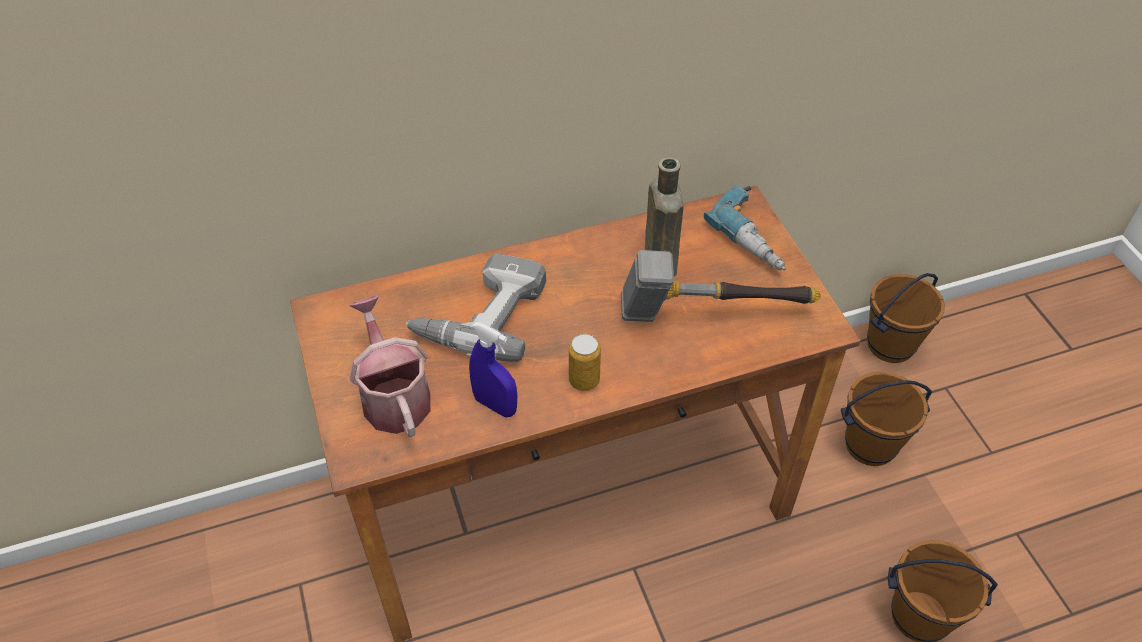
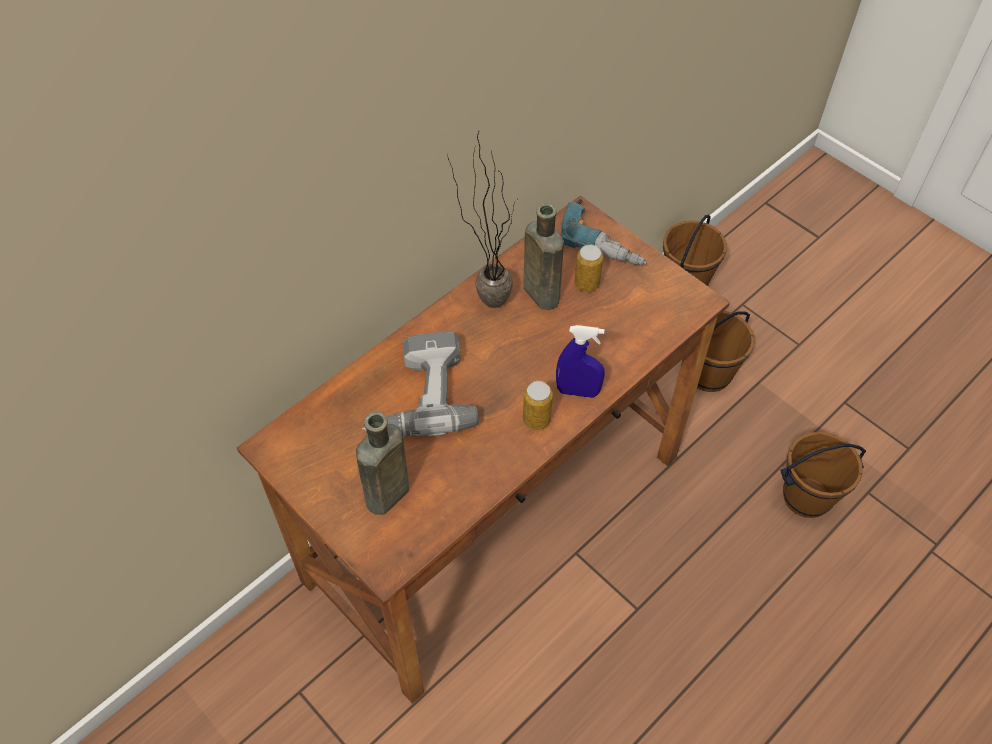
camera: 25 degrees left, 5 degrees up
(393, 396) = (385, 497): watering can -> brown bottle
(495, 405) = (476, 470): blue spray bottle -> blue spray bottle (578, 391)
(601, 247) = (484, 296): none -> potted plant
(710, 316) = (606, 325): hammer -> none
(712, 270) = (586, 284): none -> can

